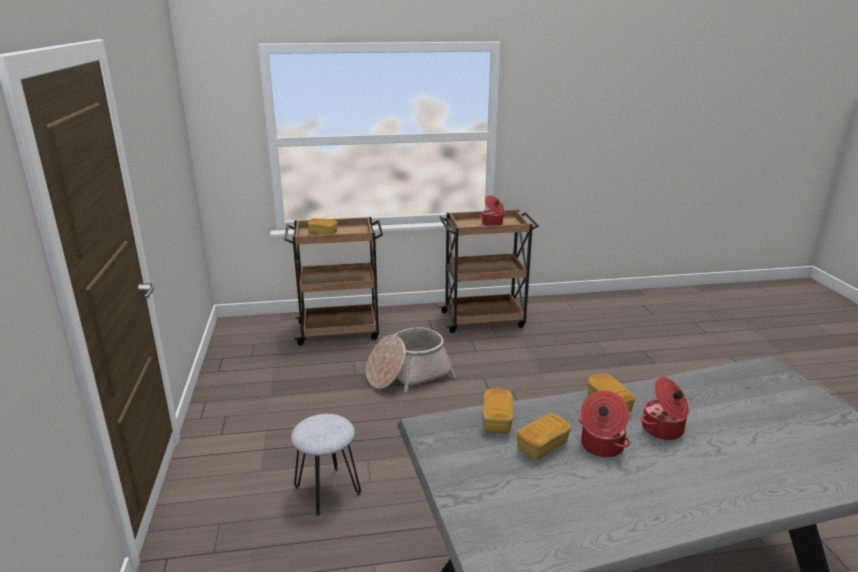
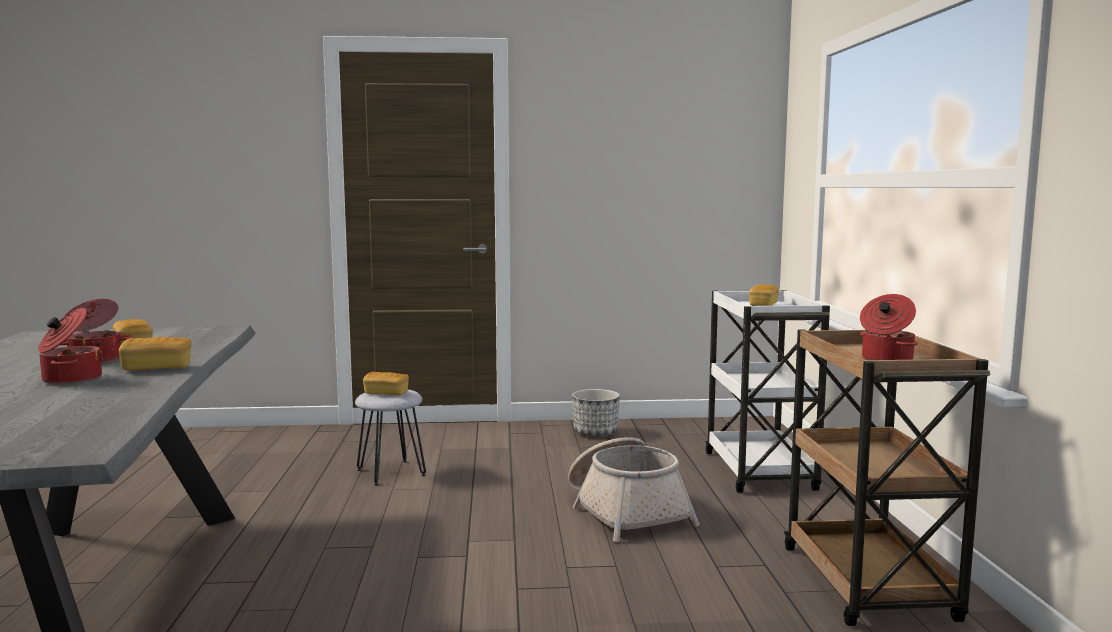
camera: 95 degrees right, 15 degrees down
(237, 389) = (595, 433): none -> planter
(340, 330) = (760, 472): brown cart -> white cart
(497, 421) = (198, 341): bread -> bread (386, 394)

